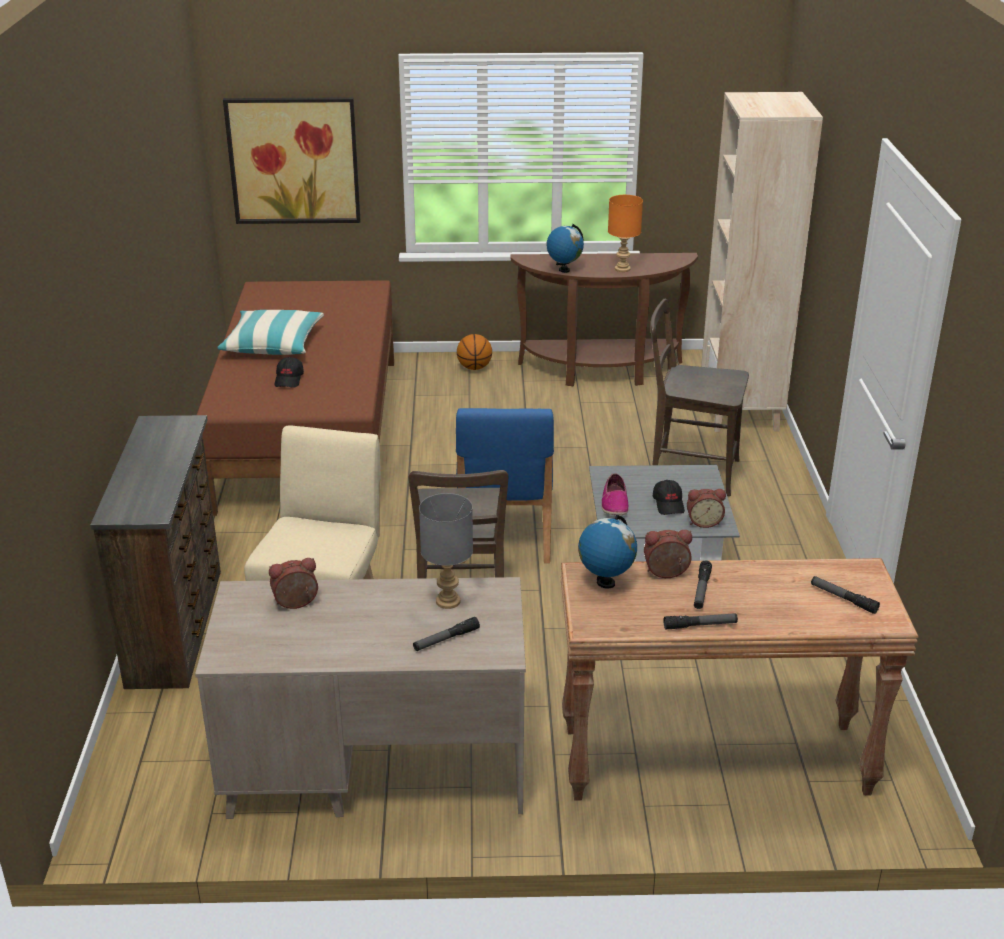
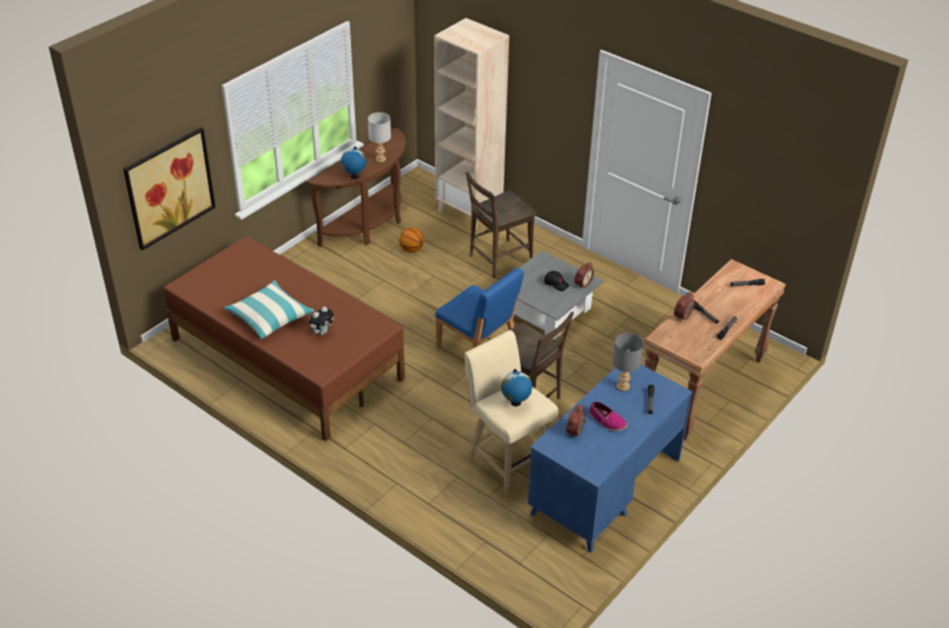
camera: 50 degrees left, 10 degrees up
(178, 626) = (421, 500): brown dresser -> none
(289, 379) = (322, 332): black cap -> plush toy
(374, 768) = (605, 488): beige desk -> blue desk
(474, 368) = (301, 263): basketball -> basketball (411, 249)
(605, 583) = (673, 335): globe -> globe (515, 403)
(614, 504) = (536, 299): shoe -> shoe (607, 421)
(623, 269) = (381, 159): orange table lamp -> grey table lamp

